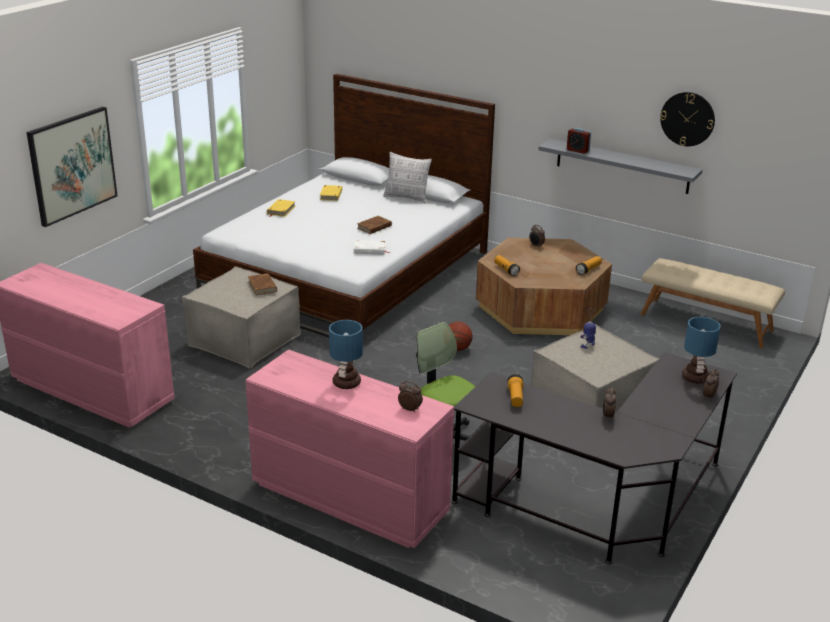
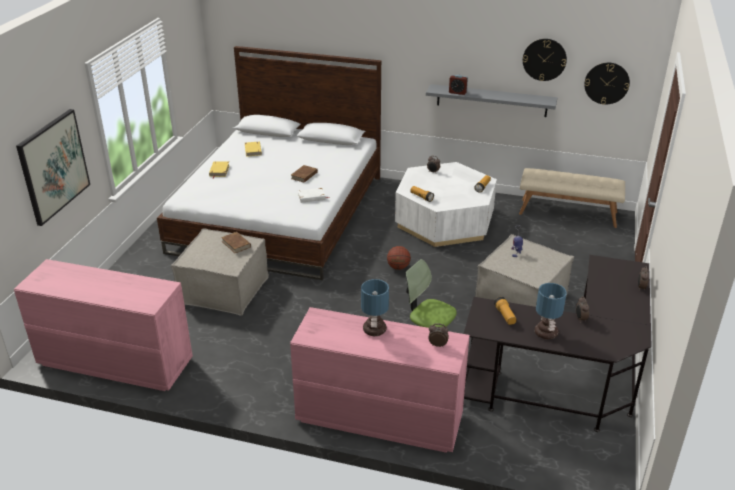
camera: 15 degrees left, 5 degrees up
(407, 198) = (316, 144): pillow -> none
(541, 309) = (444, 221): brown coffee table -> white coffee table
(694, 377) = (622, 272): table lamp -> table lamp (545, 332)
(764, 156) = (606, 83): none -> wall clock

